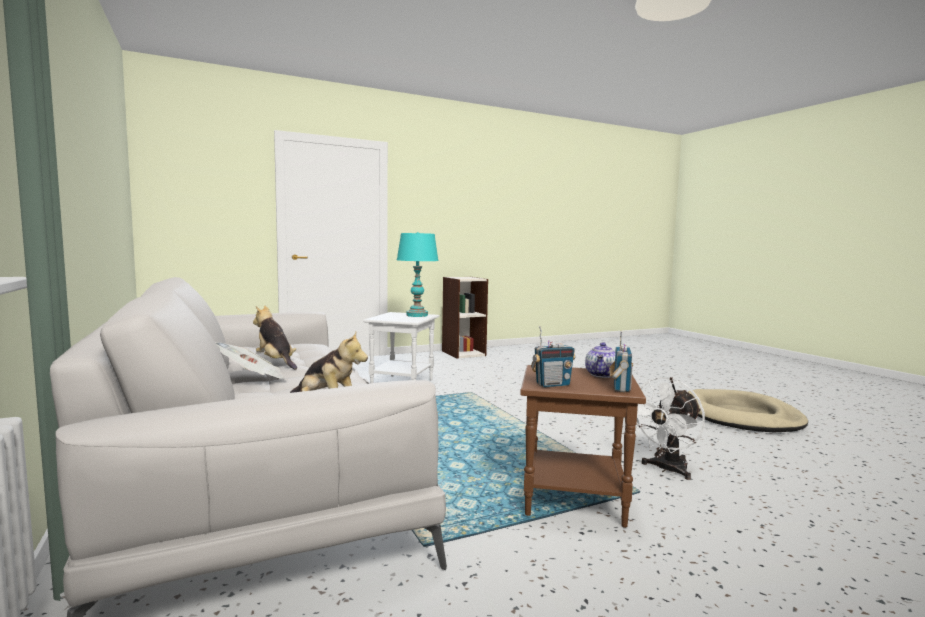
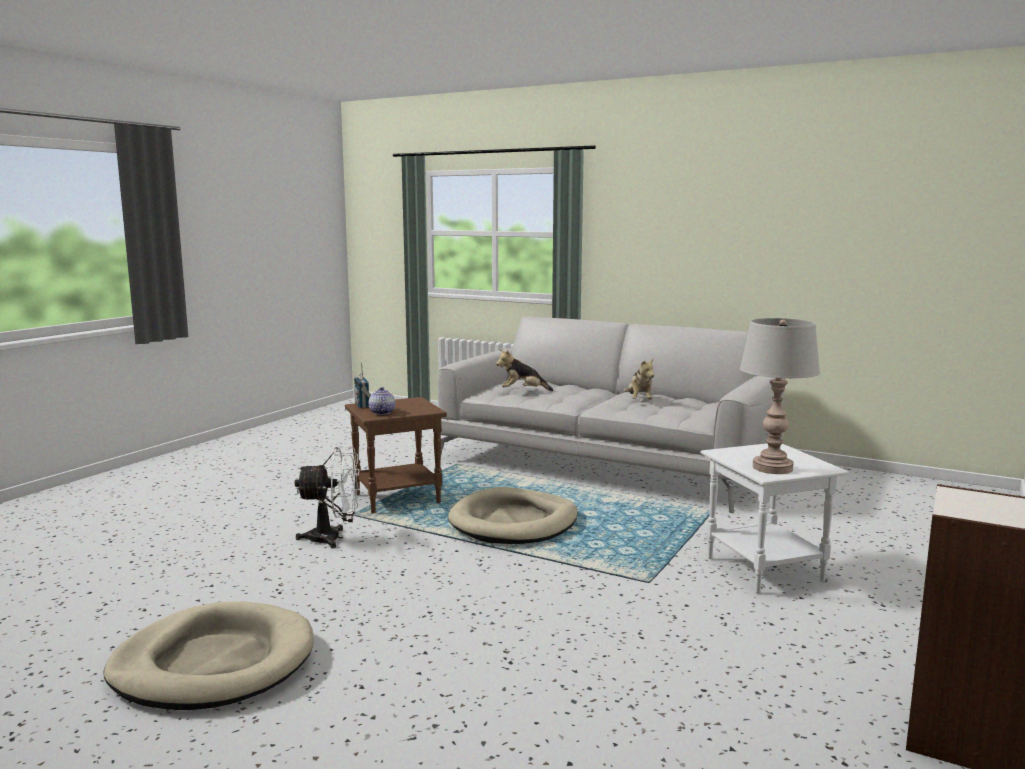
camera: 145 degrees right, 5 degrees up
(253, 379) = (601, 391): newspaper -> none
(276, 362) = (639, 400): plush toy -> plush toy turned 75 degrees clockwise
(417, 315) = (772, 468): turquoise table lamp -> grey table lamp
(487, 440) = (514, 522): none -> beige dog bed
(552, 384) = (406, 401): radio -> none
(666, 470) = (333, 538): white fan -> white fan turned 75 degrees clockwise

